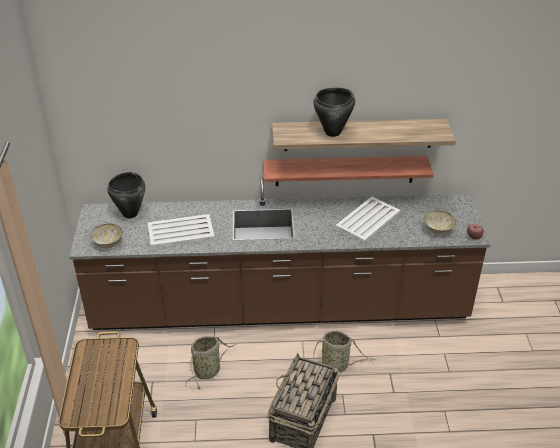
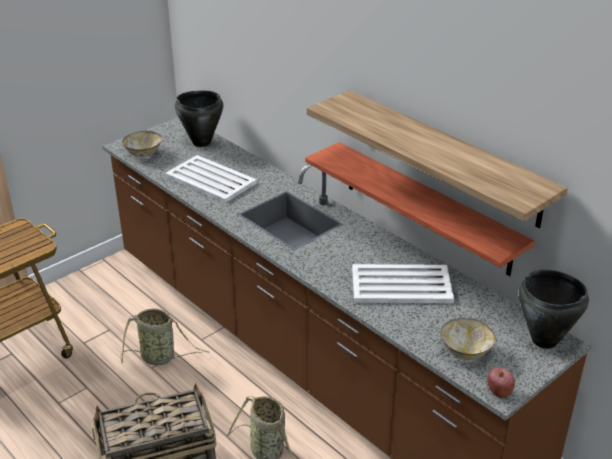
camera: 50 degrees right, 5 degrees down
(333, 132) = (391, 128): black cooking pot -> black cooking pot (544, 340)

